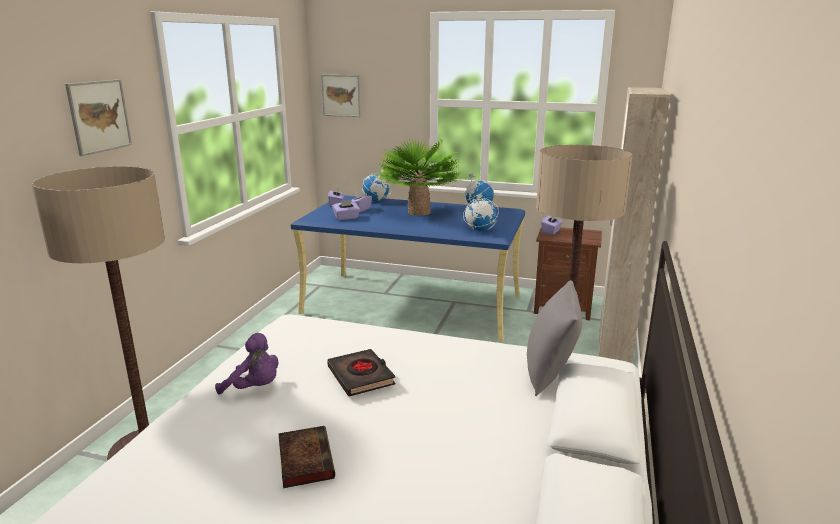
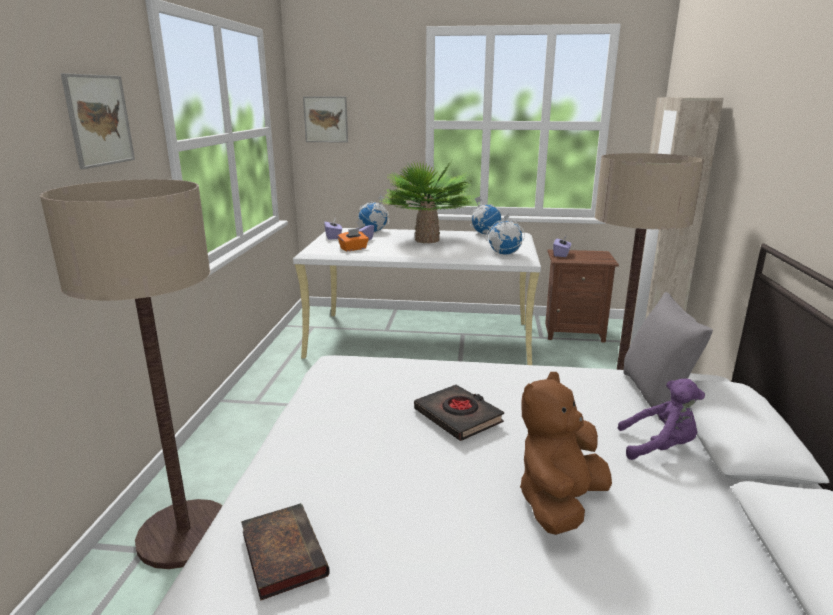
camera: 10 degrees left, 0 degrees up
(254, 388) = (338, 442): purple plush toy -> purple plush toy (659, 447)
(304, 459) = (451, 523): book -> book (282, 552)
(346, 218) = (353, 249): purple tissue box -> orange tissue box
(400, 454) = (559, 503): none -> brown plush toy
(413, 304) = (421, 339): blue desk -> white desk

